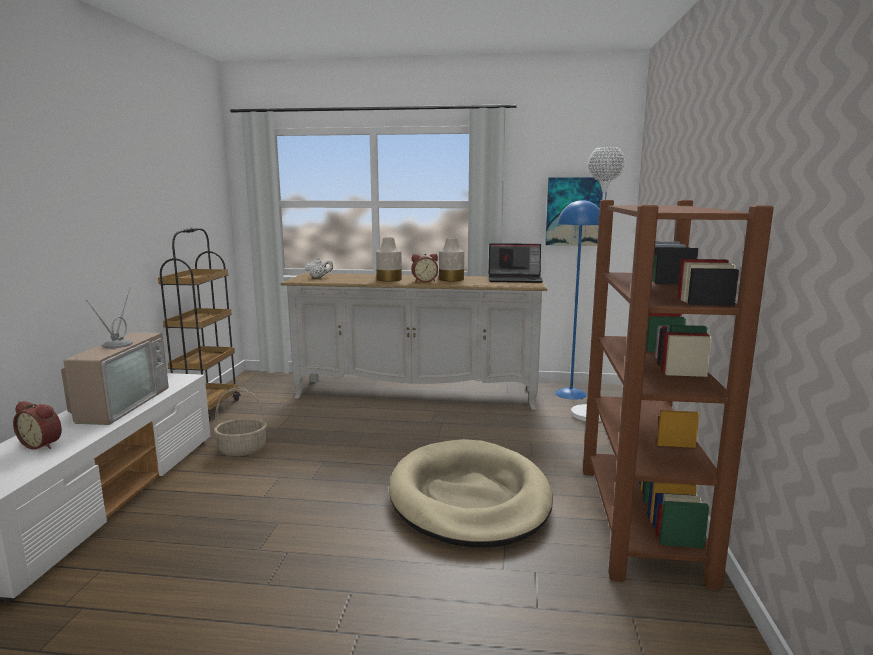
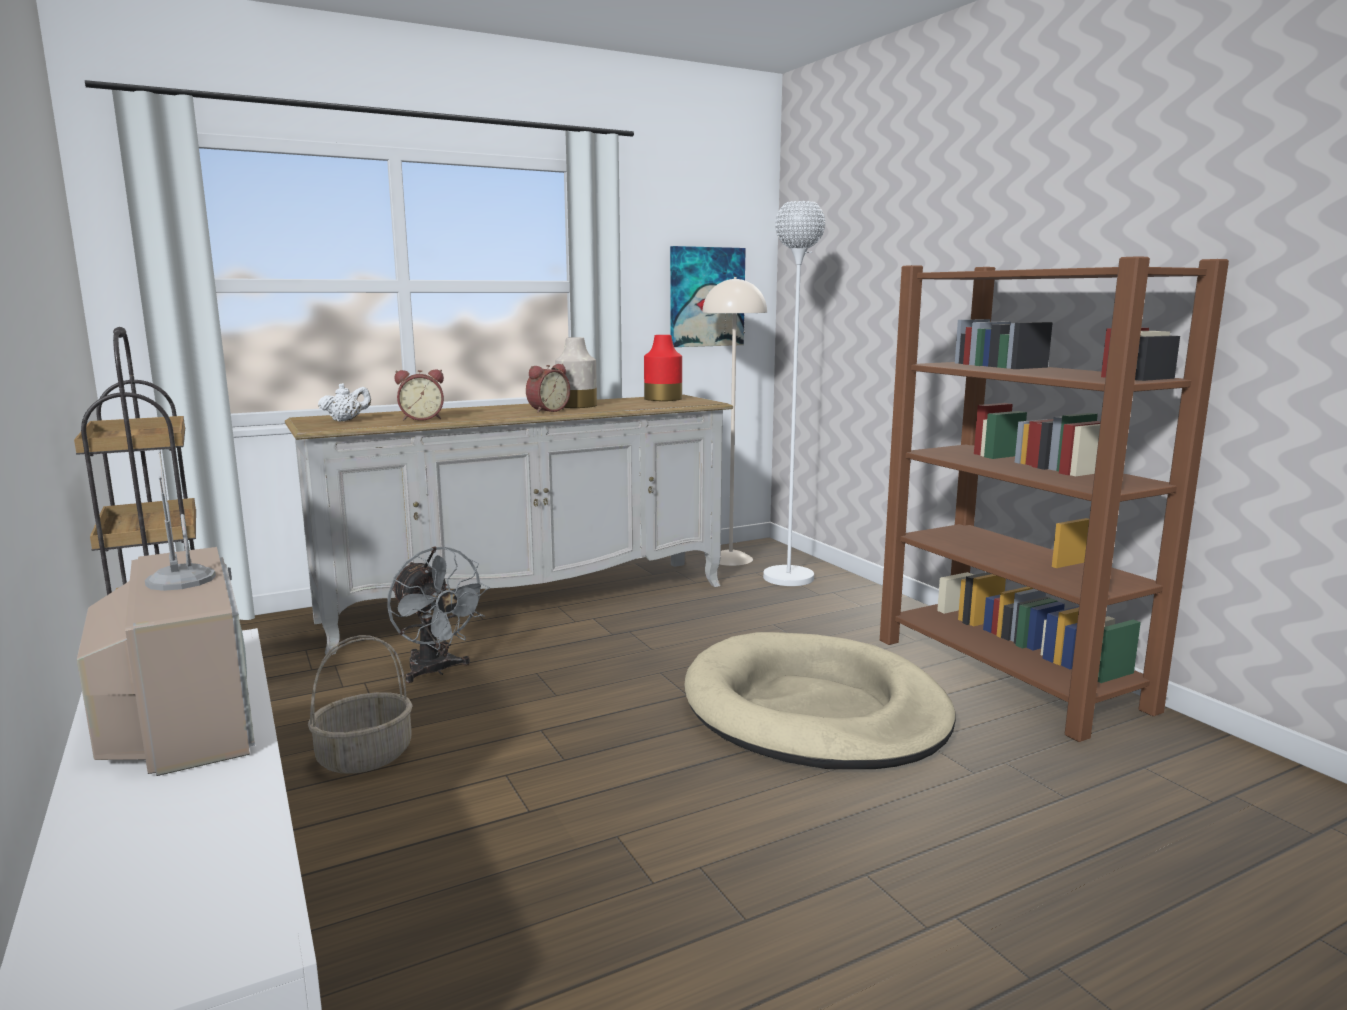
camera: 35 degrees left, 0 degrees up
(43, 444) = (167, 833): alarm clock -> alarm clock (422, 419)
(324, 418) = (436, 671): none -> grey fan
(388, 279) = (482, 413): beige vase -> none
(515, 279) = (663, 398): laptop -> red vase
(571, 394) = (731, 558): blue floor lamp -> beige floor lamp

